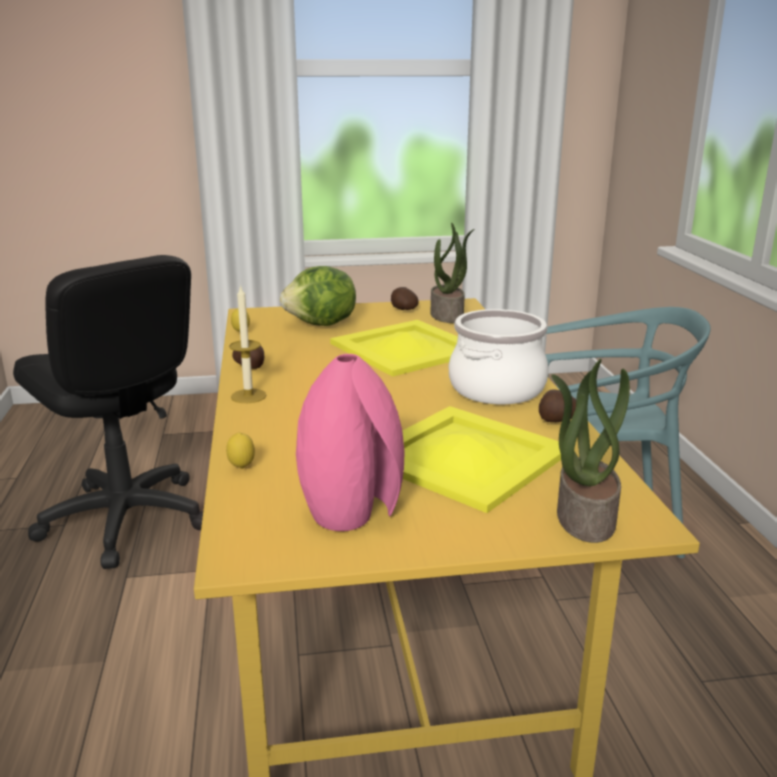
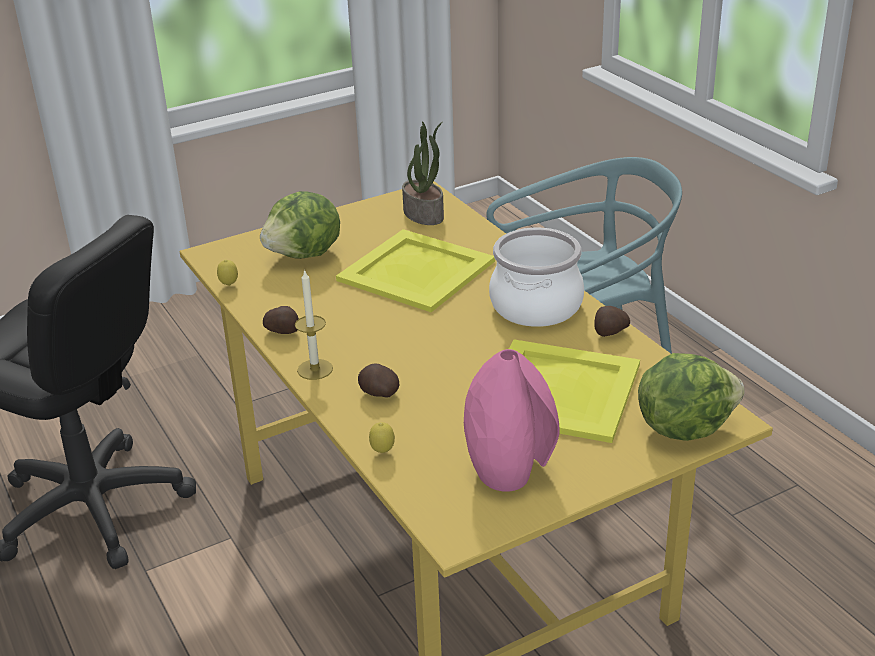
camera: 20 degrees left, 10 degrees up
(403, 310) = (373, 214): potato -> potato (378, 394)
(584, 517) = (684, 427): potted plant -> lettuce

